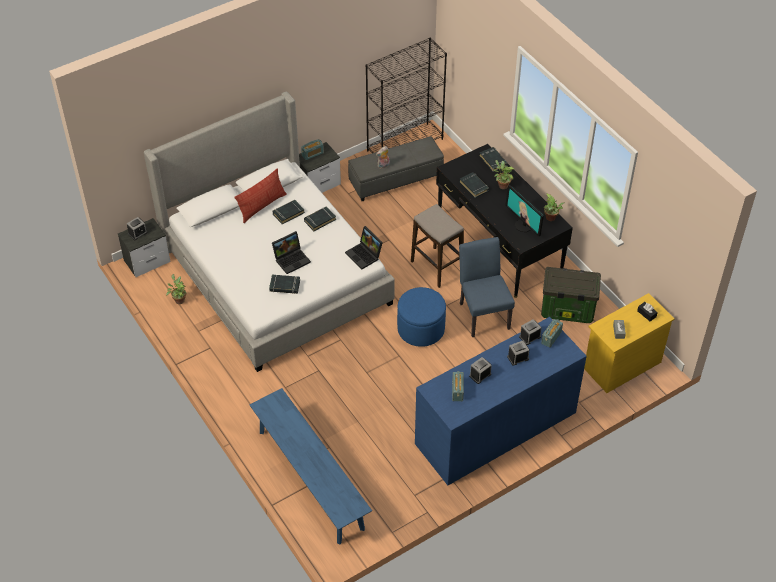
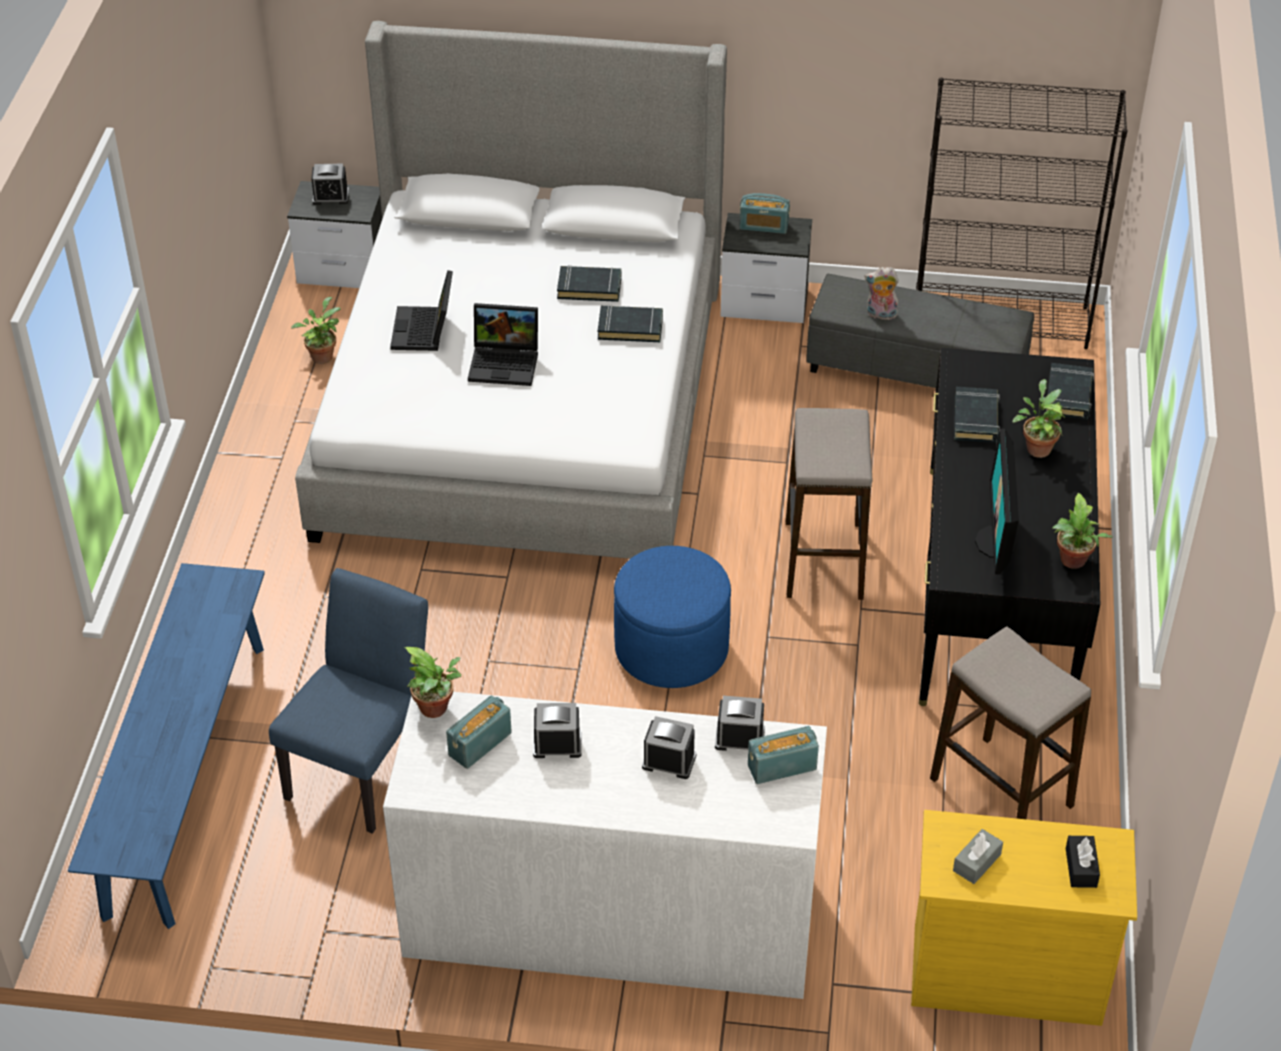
camera: 40 degrees right, 5 degrees down
(262, 206) = (559, 253): pillow -> none
(284, 286) = (440, 398): black book -> none
(365, 255) = (641, 429): laptop -> laptop (425, 331)
(431, 389) = (436, 709): none -> potted plant
(483, 312) = (823, 692): blue chair -> blue chair (363, 767)
(495, 428) = (610, 917): blue dresser -> white dresser
(566, 310) = (1001, 793): storage box -> stool

